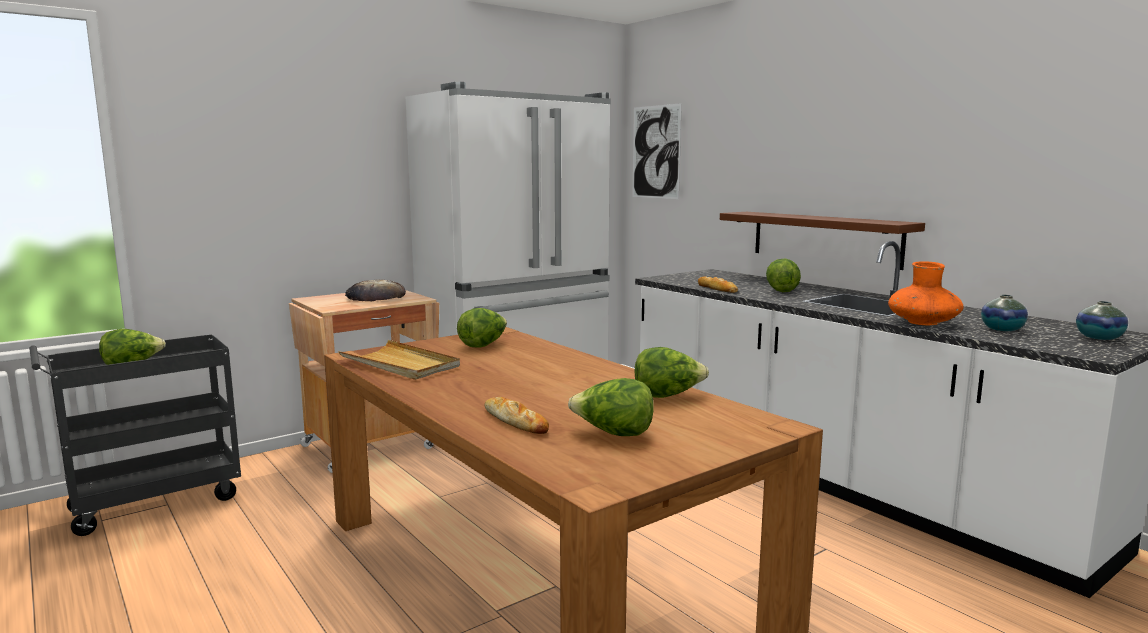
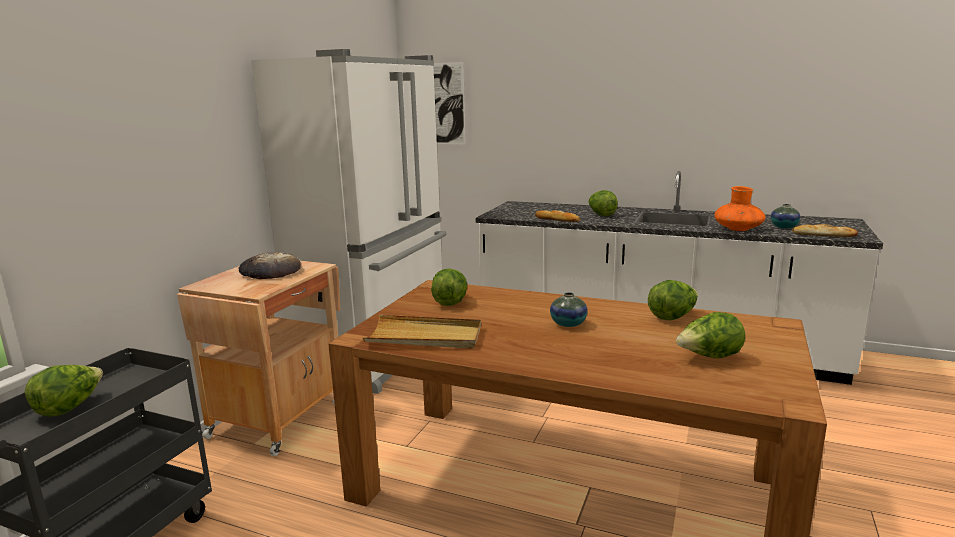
camera: 30 degrees left, 5 degrees up
(515, 421) = (628, 366): bread -> bread (823, 235)
(824, 238) = (609, 170): brown shelf -> none
(1099, 338) = (835, 225): vase -> vase (568, 324)

